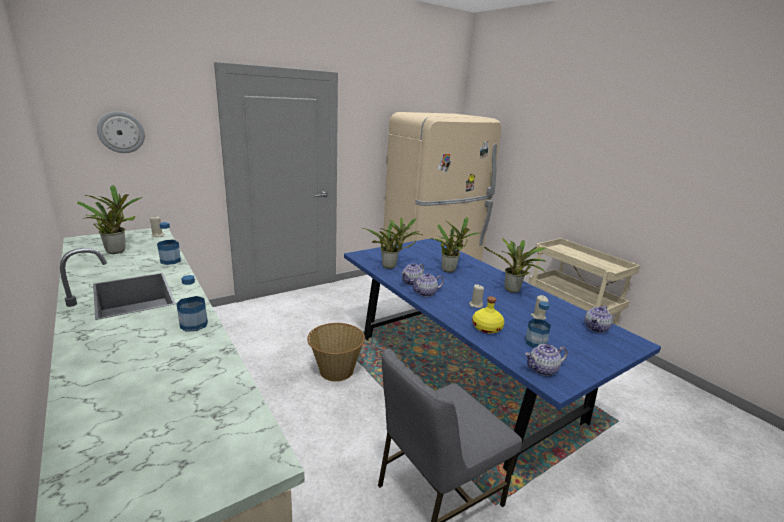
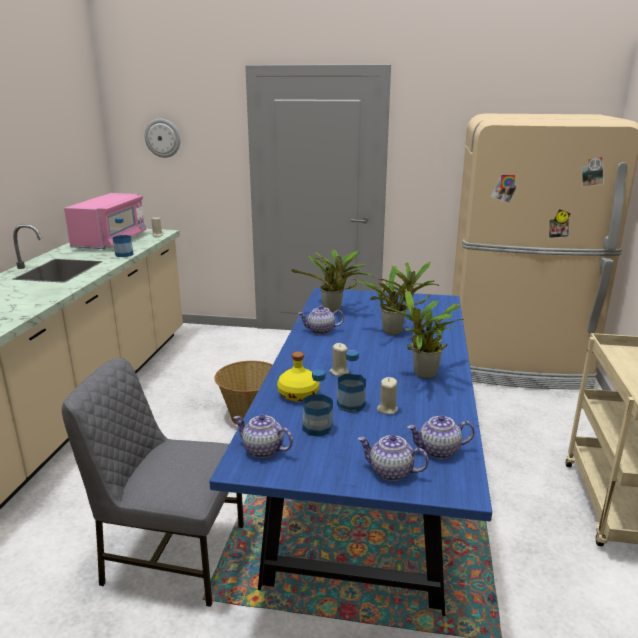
camera: 45 degrees right, 0 degrees up
(117, 250) = (111, 241): potted plant -> pink microwave
(194, 324) = (44, 297): bottle -> bottle (351, 405)
(425, 293) = (311, 344): teapot -> teapot (390, 472)

